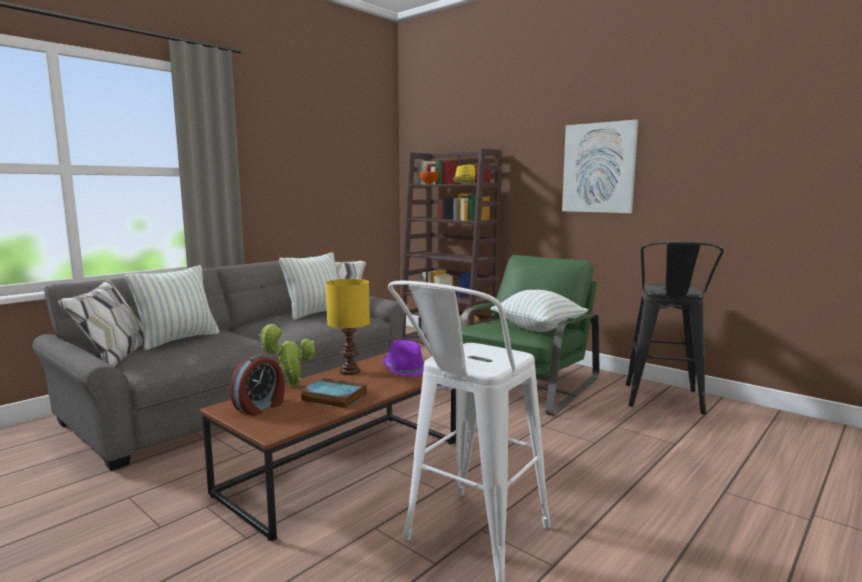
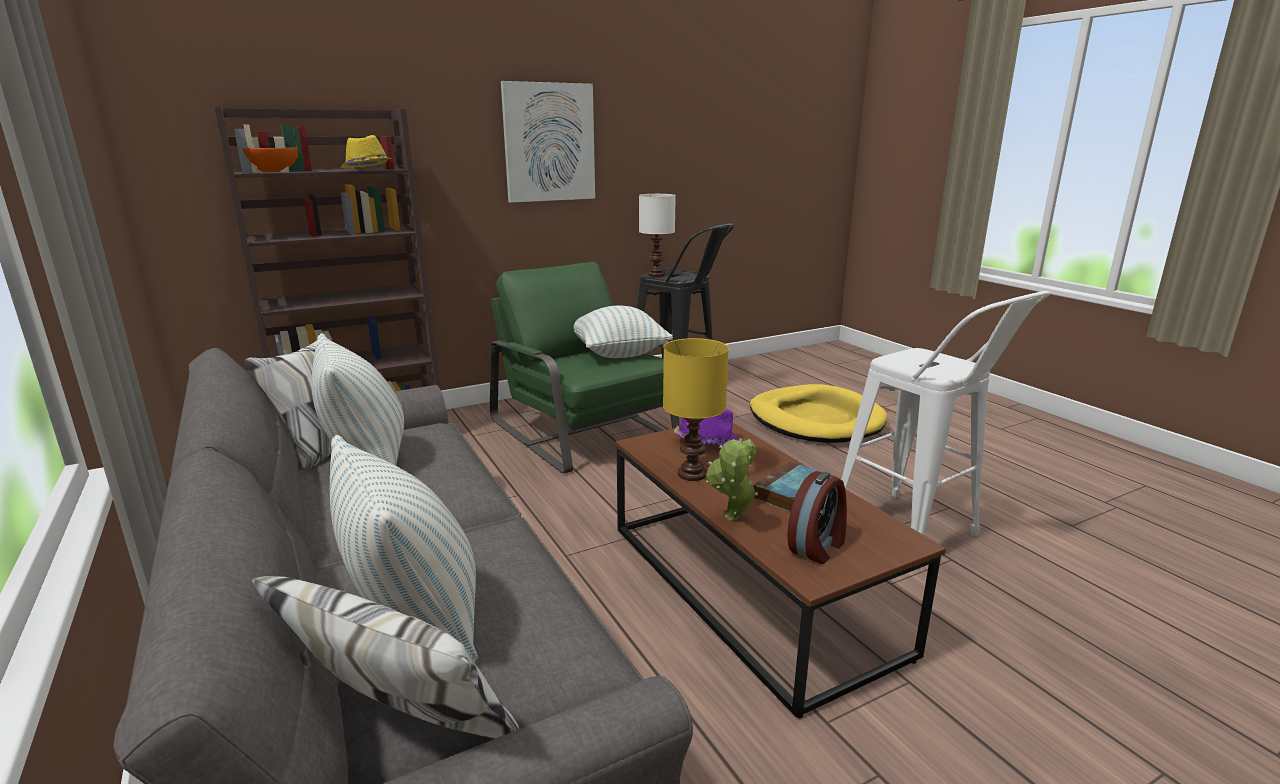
camera: 70 degrees left, 10 degrees up
(260, 407) = (818, 546): alarm clock -> alarm clock turned 75 degrees clockwise
(656, 285) = (656, 275): none -> white table lamp
(691, 471) = (815, 420): none -> yellow dog bed

